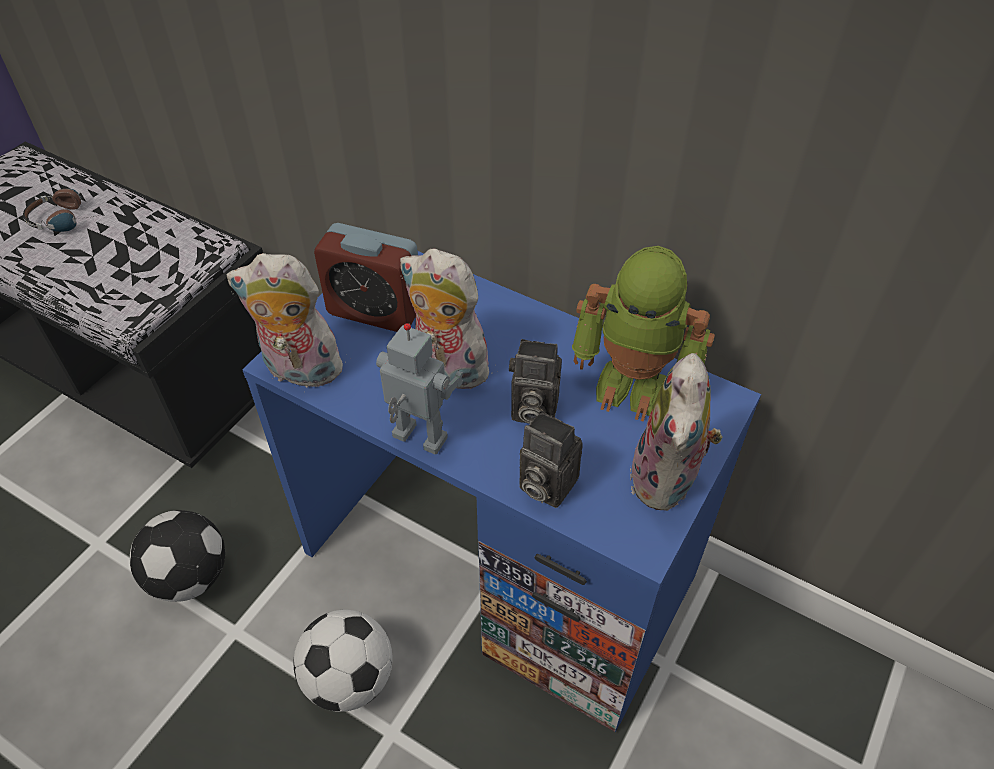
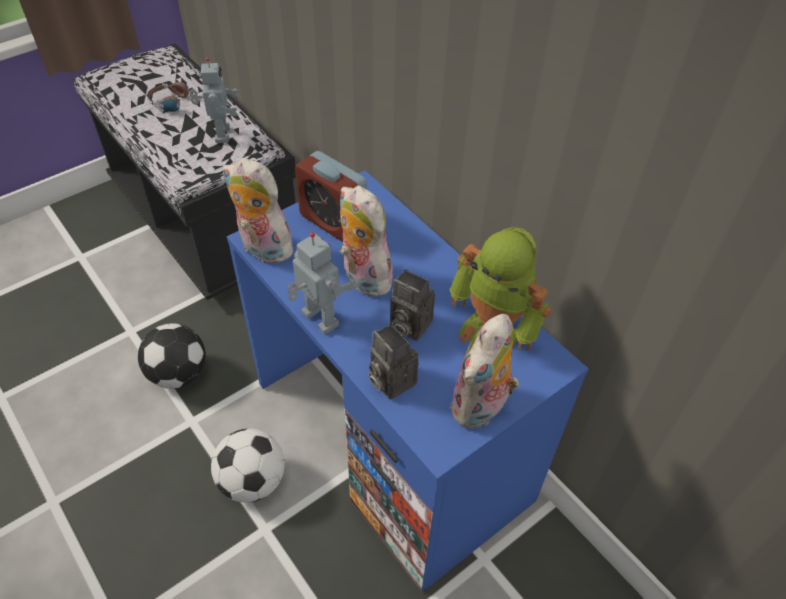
camera: 20 degrees right, 0 degrees up
(151, 244) = (221, 134): none -> toy robot

